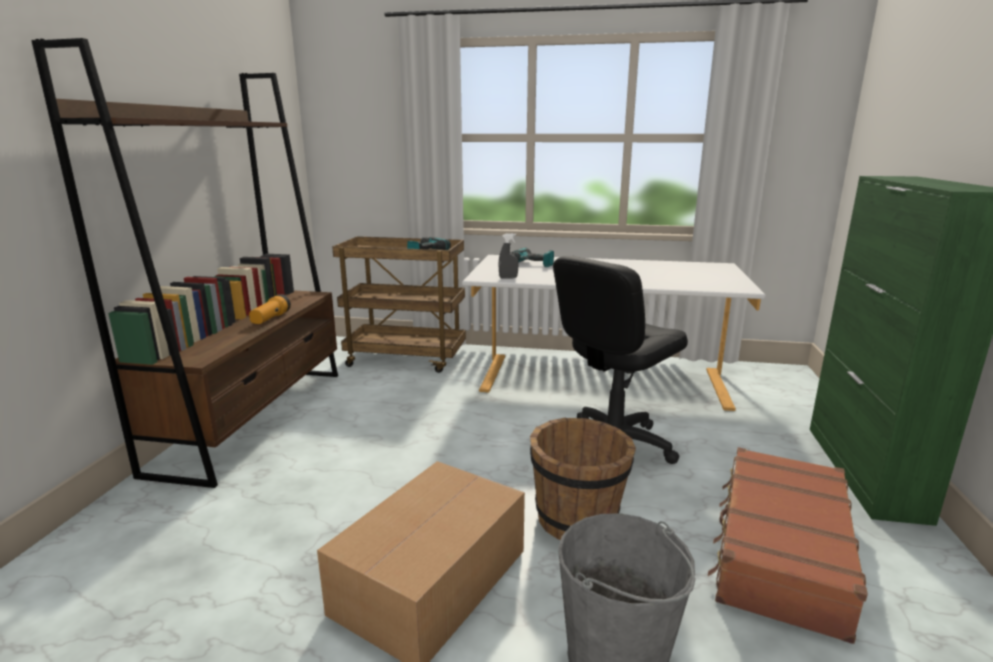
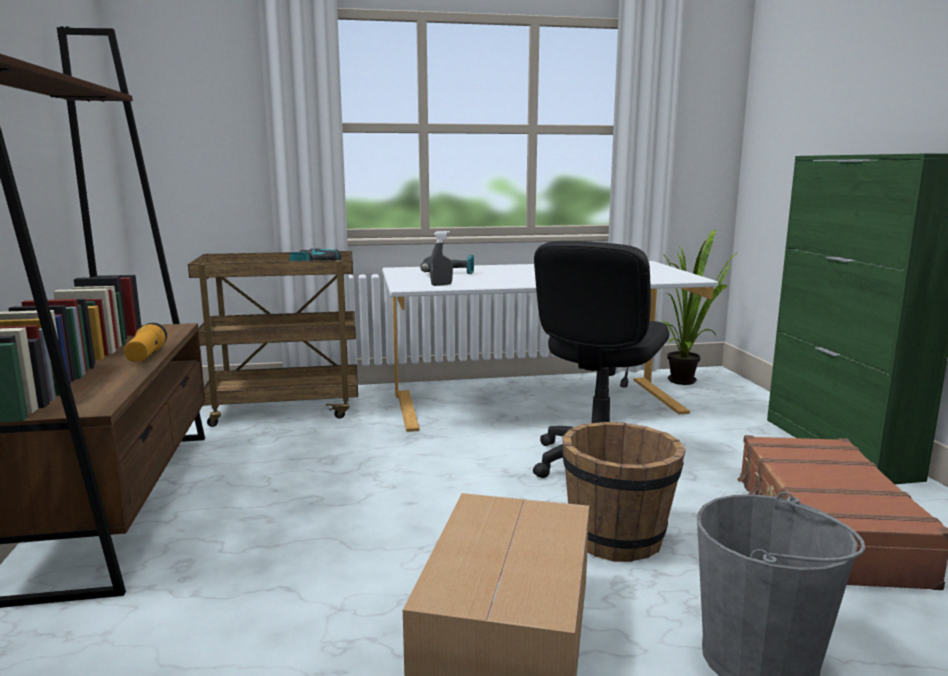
camera: 20 degrees left, 5 degrees down
(759, 376) = (687, 380): none -> potted plant

